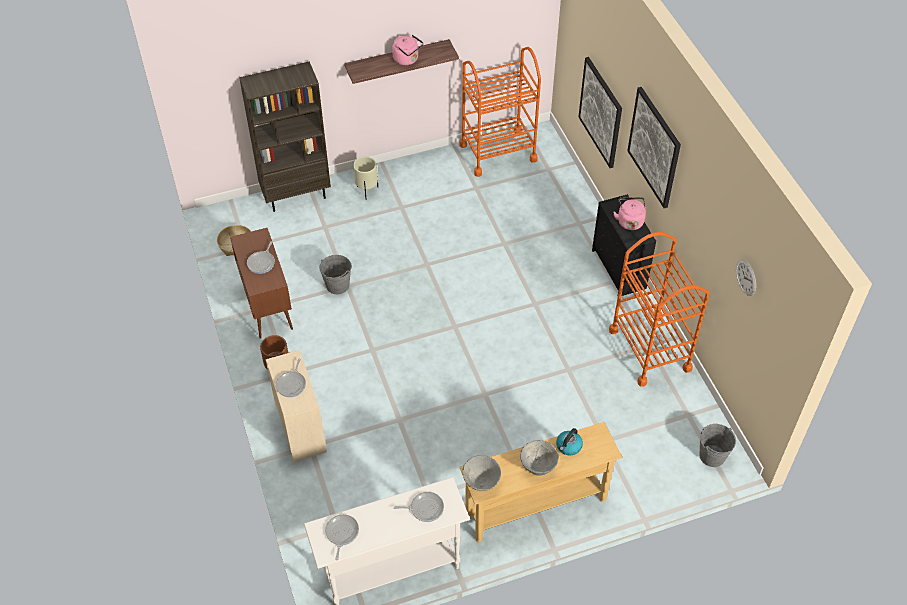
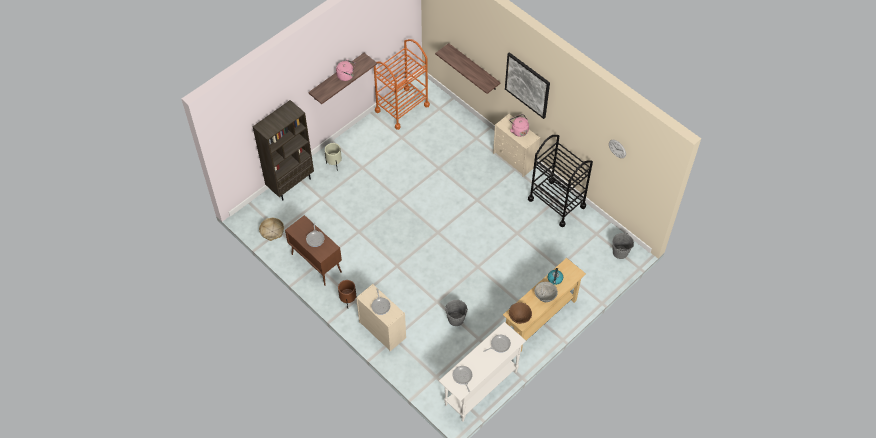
camera: 25 degrees left, 5 degrees up
(337, 285) = (352, 233): grey bucket -> grey bucket (456, 319)
(481, 483) = (519, 318): grey bowl -> brown bowl
(601, 112) = (474, 67): picture -> shelf
(619, 270) = (515, 160): black dresser -> beige dresser
(650, 349) = (556, 203): orange cart -> black cart

